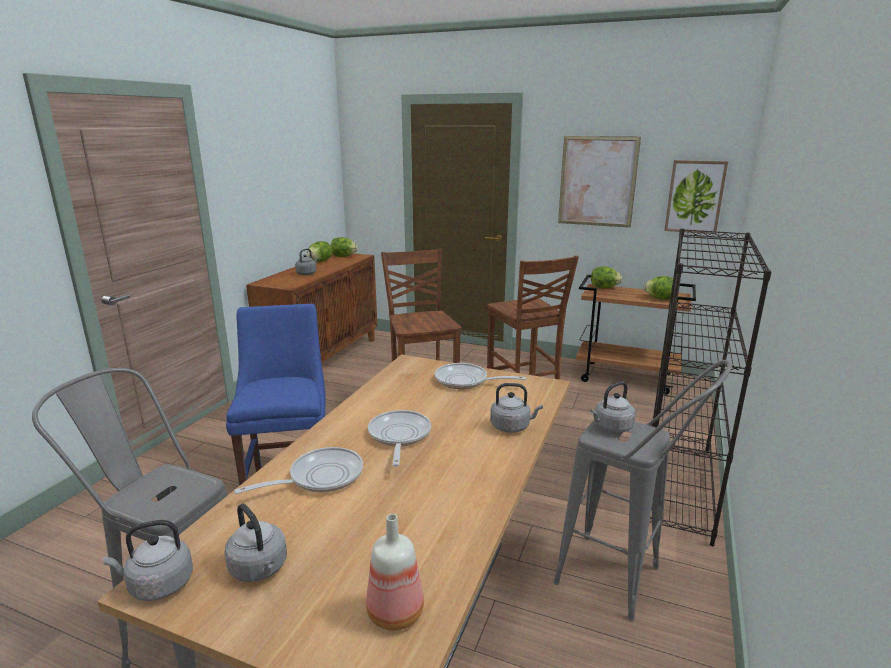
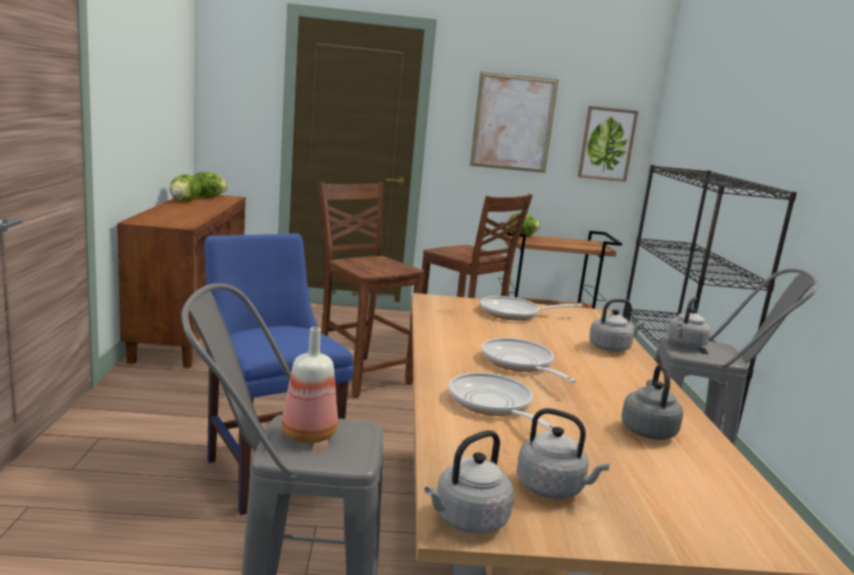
camera: 25 degrees left, 5 degrees down
(307, 273) = (187, 213): grey kettle -> grey kettle (647, 430)
(320, 477) = (493, 405): frying pan -> frying pan turned 60 degrees counterclockwise
(394, 611) = (722, 499): bottle -> bottle (307, 434)
(660, 299) = (583, 245): lettuce -> none

